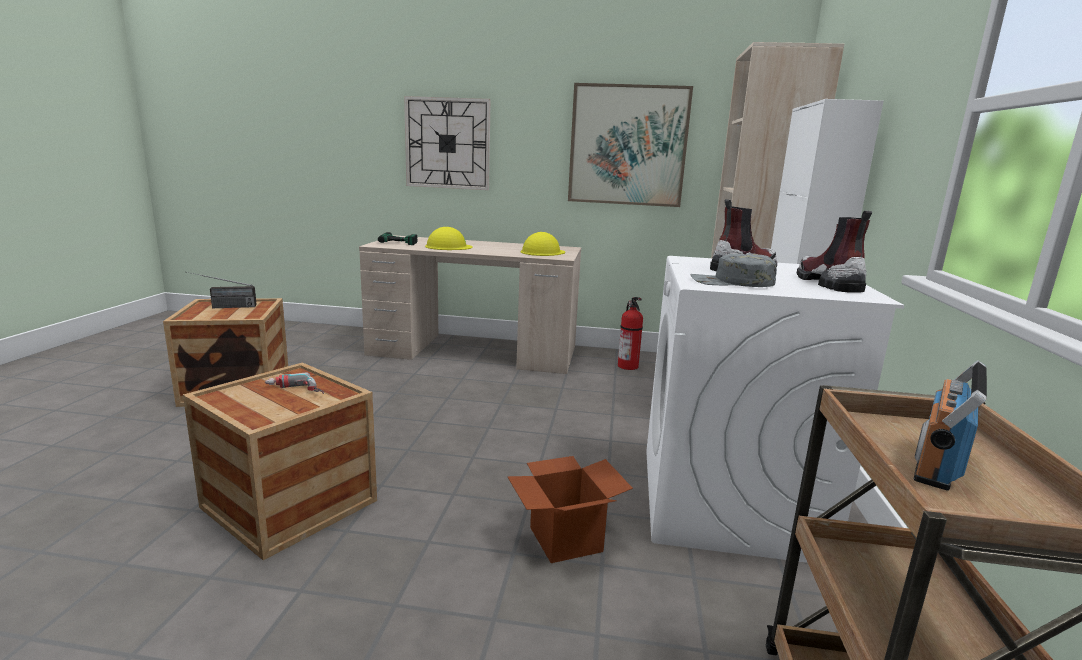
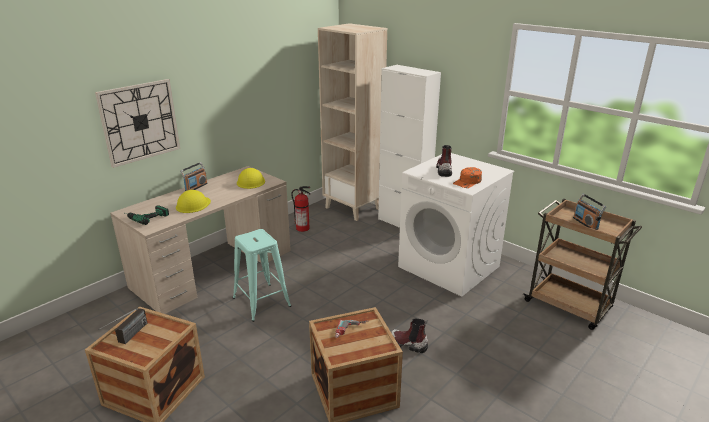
camera: 55 degrees left, 10 degrees up
(438, 389) = (261, 302): none -> turquoise stool
(490, 242) = (196, 187): none -> radio
(566, 539) = (445, 316): cardboard box -> none
(628, 146) = (261, 90): picture -> none
(731, 282) = (467, 182): grey cap -> orange cap
(827, 283) = (478, 167): boot -> boot (408, 344)

